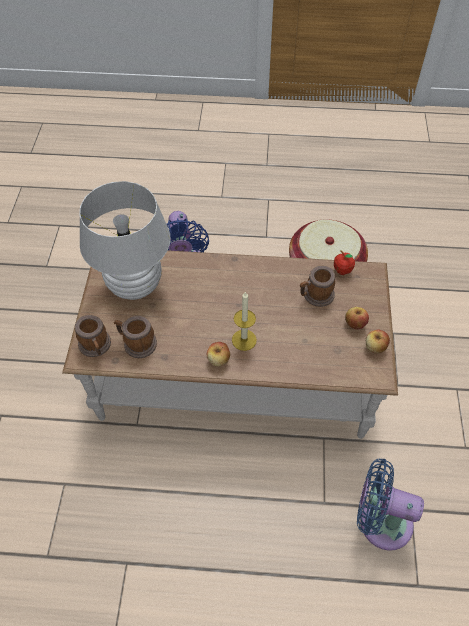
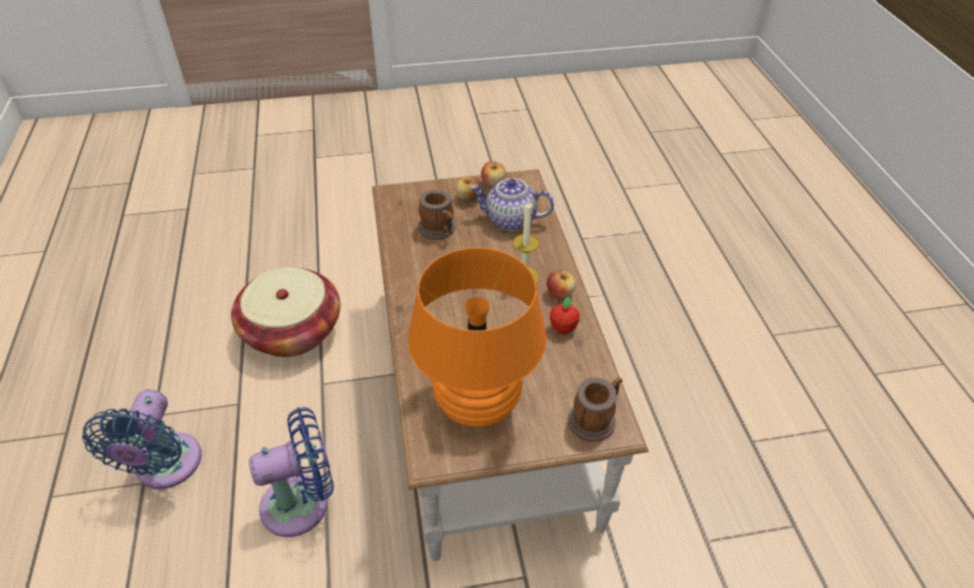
camera: 105 degrees left, 10 degrees down
(135, 286) = (477, 405): white table lamp -> orange table lamp
(136, 343) = (571, 375): mug -> none
(318, 348) = (510, 220): none -> teapot
(342, 270) = (394, 214): apple -> apple (563, 328)
(379, 521) = (602, 256): blue fan -> blue fan (165, 468)

